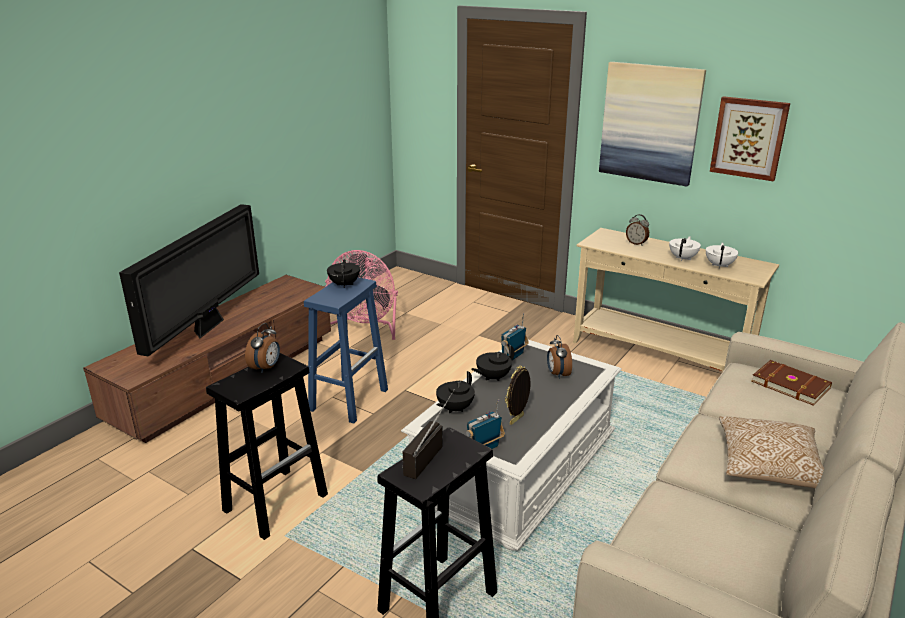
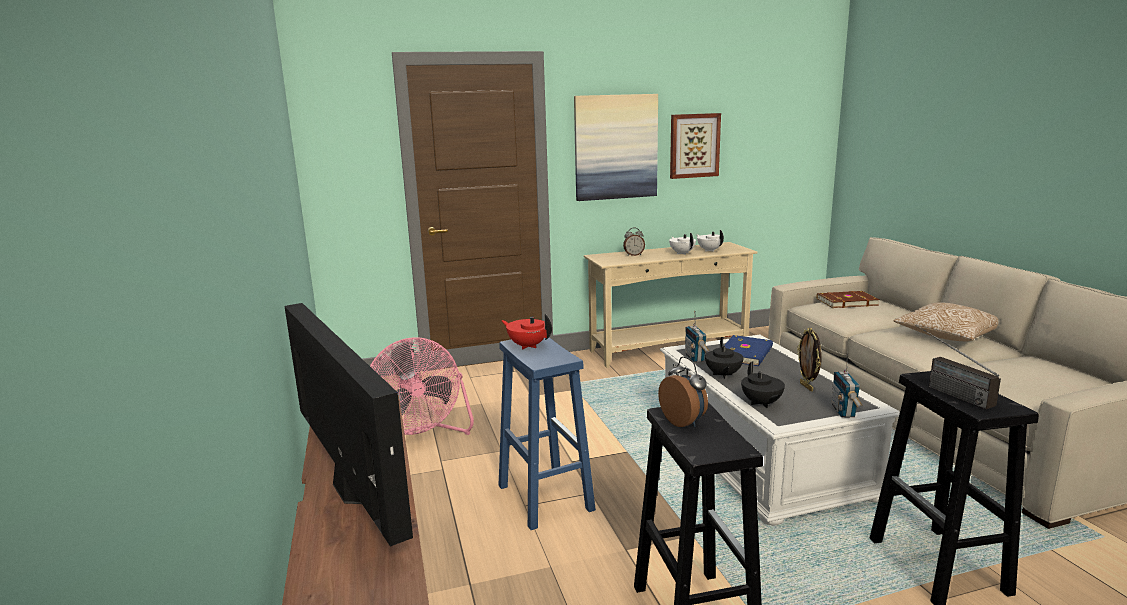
camera: 50 degrees left, 10 degrees down
(344, 284) = (527, 346): black teapot -> red teapot
(557, 374) = (746, 353): alarm clock -> blue book

